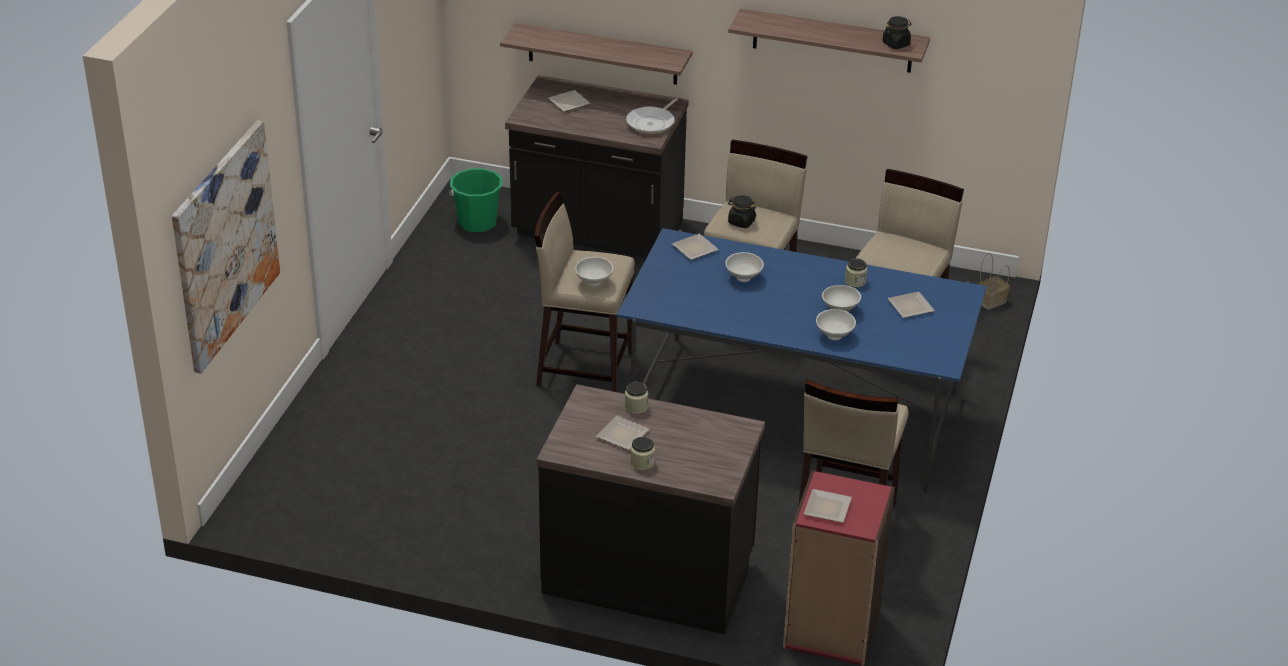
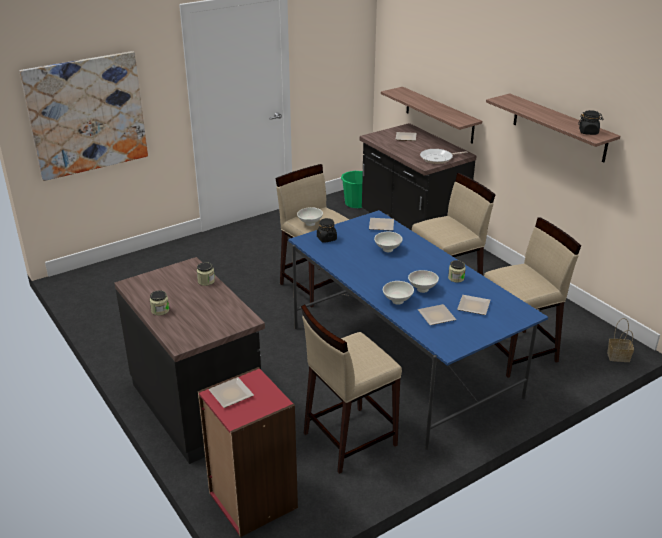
camera: 40 degrees right, 5 degrees down
(622, 434) = (175, 291): plate -> plate (437, 316)
(741, 222) = (438, 226): black jar -> black jar (326, 238)

